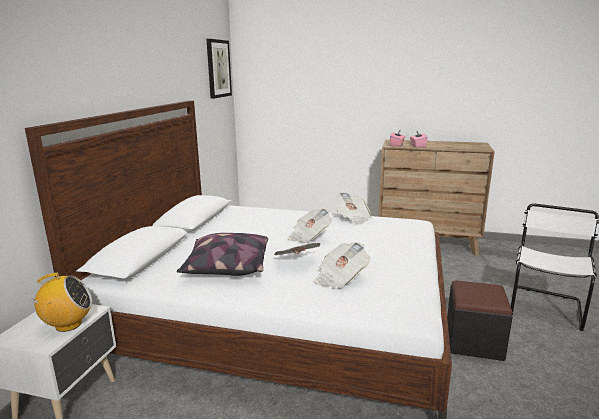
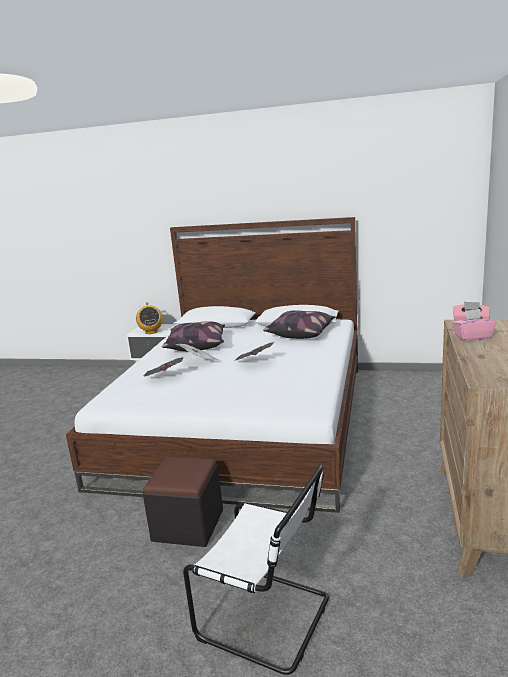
camera: 90 degrees right, 0 degrees up
(218, 68) = (439, 180): picture -> none
(233, 219) = (301, 333): none -> pillow
(352, 218) = (315, 376): newspaper -> none

